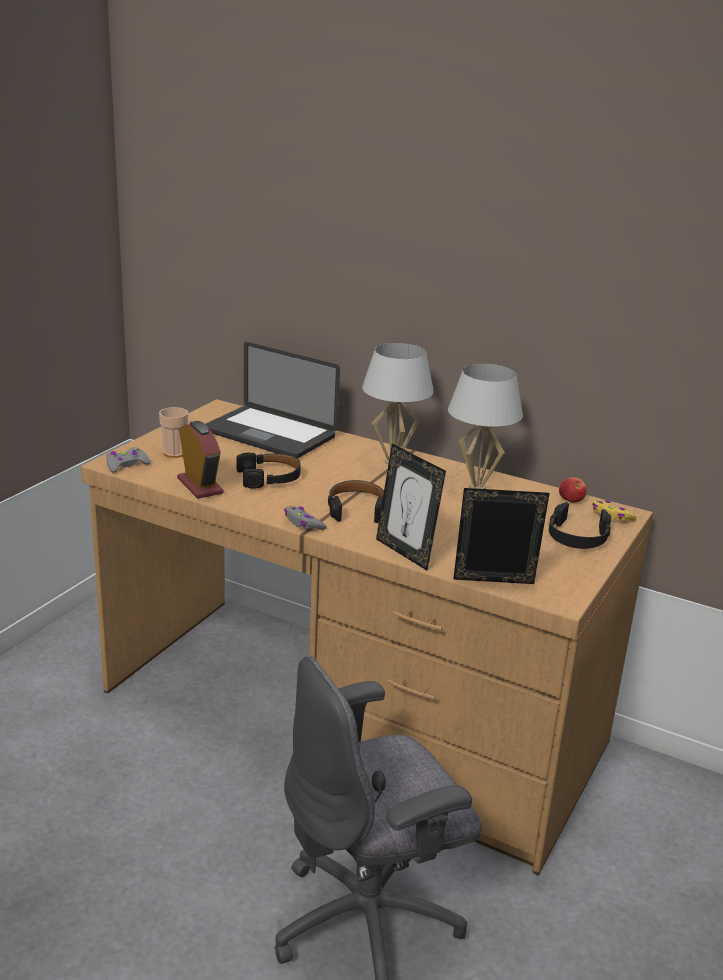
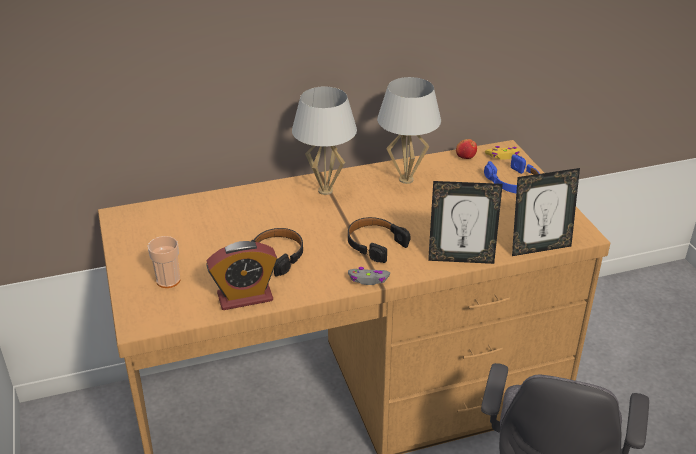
camera: 45 degrees left, 10 degrees up
(126, 465) = (154, 317): grey game controller -> none
(200, 486) = (245, 297): alarm clock -> alarm clock turned 150 degrees clockwise
(269, 434) = (203, 218): laptop -> none
(494, 585) = (539, 248): picture frame -> picture frame turned 150 degrees counterclockwise
(577, 536) = (513, 182): black headphones -> blue headphones

